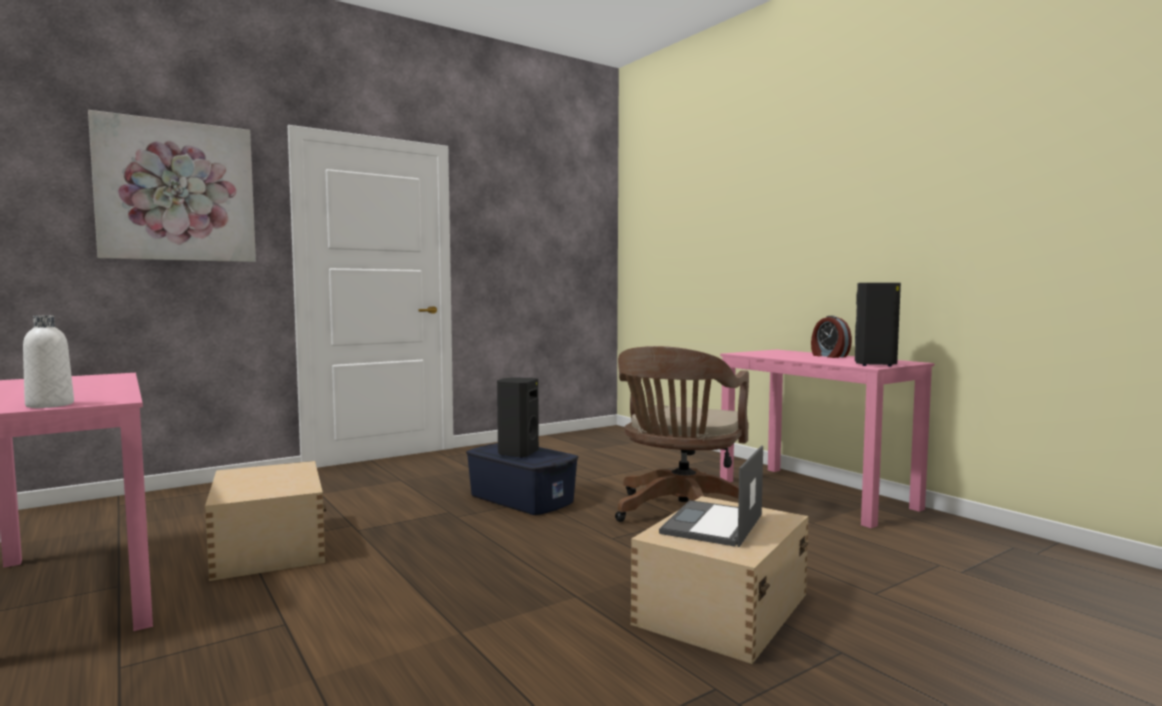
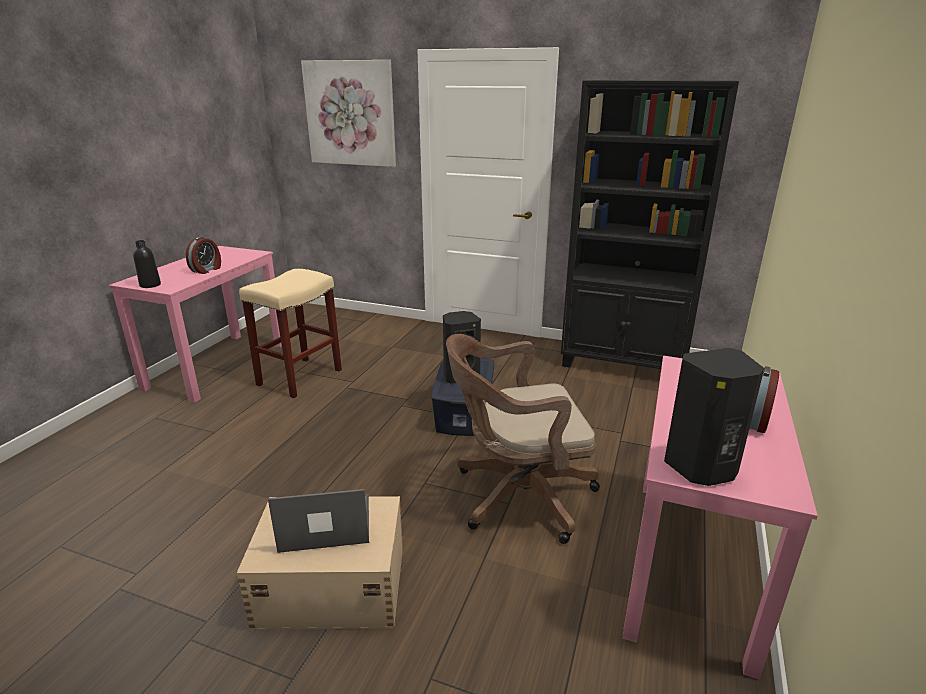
camera: 55 degrees right, 20 degrees up
(50, 405) = (150, 285): white bottle -> black bottle
(95, 388) = (207, 270): none -> alarm clock
(268, 548) = (299, 378): beige storage box -> beige stool
(555, 442) = (623, 364): none -> black bookcase

